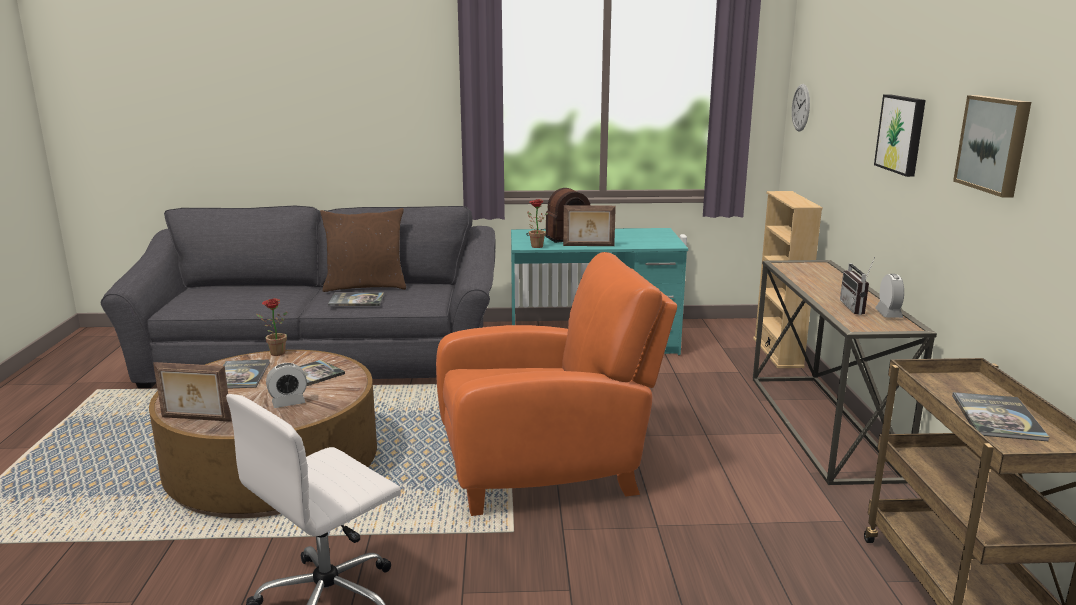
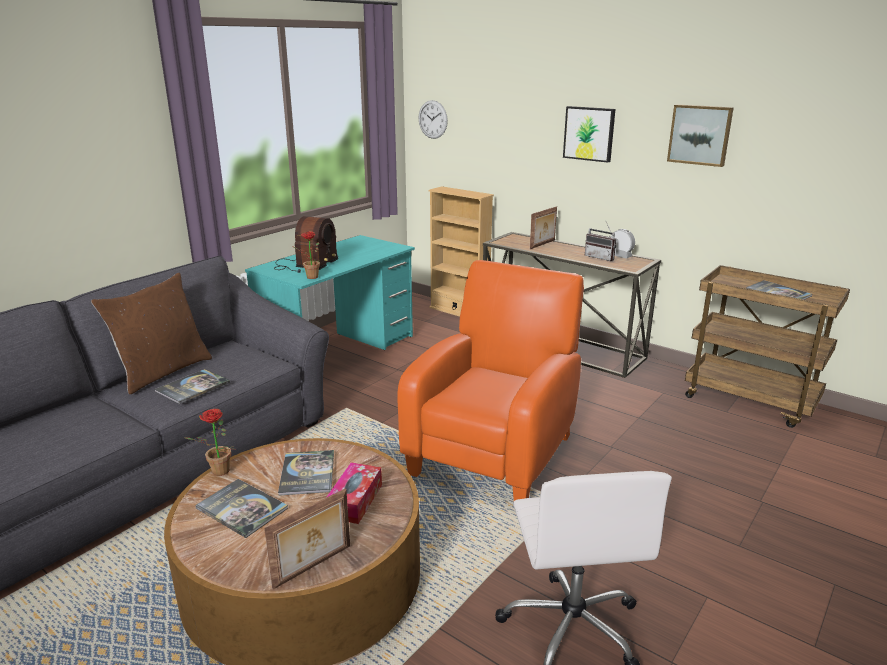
camera: 50 degrees left, 5 degrees up
(288, 403) = (355, 500): alarm clock -> tissue box
(588, 246) = (348, 265): picture frame -> picture frame (543, 244)

